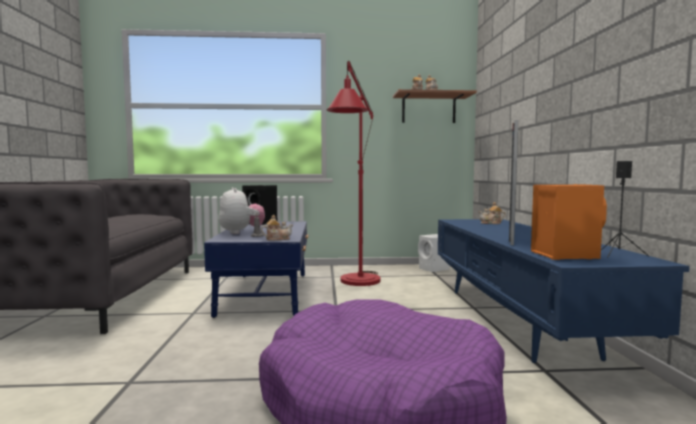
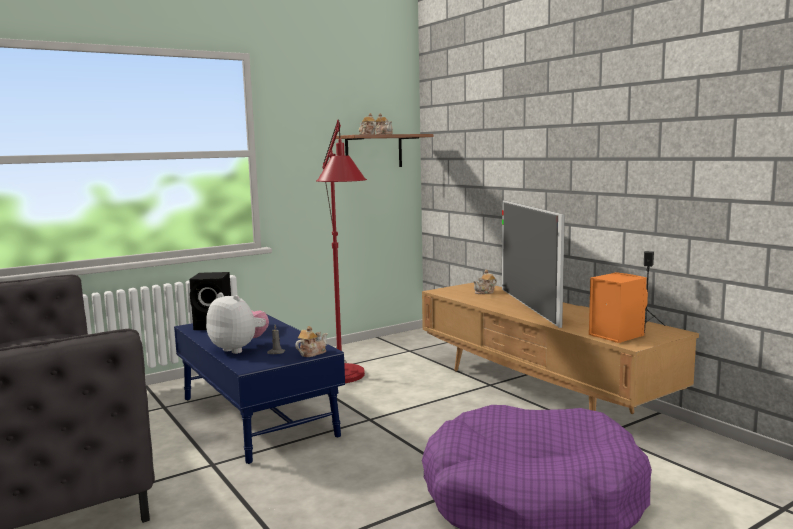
camera: 30 degrees left, 5 degrees up
(434, 269) = (397, 342): white speaker -> none
(519, 319) = (540, 389): blue tv stand -> beige tv stand

